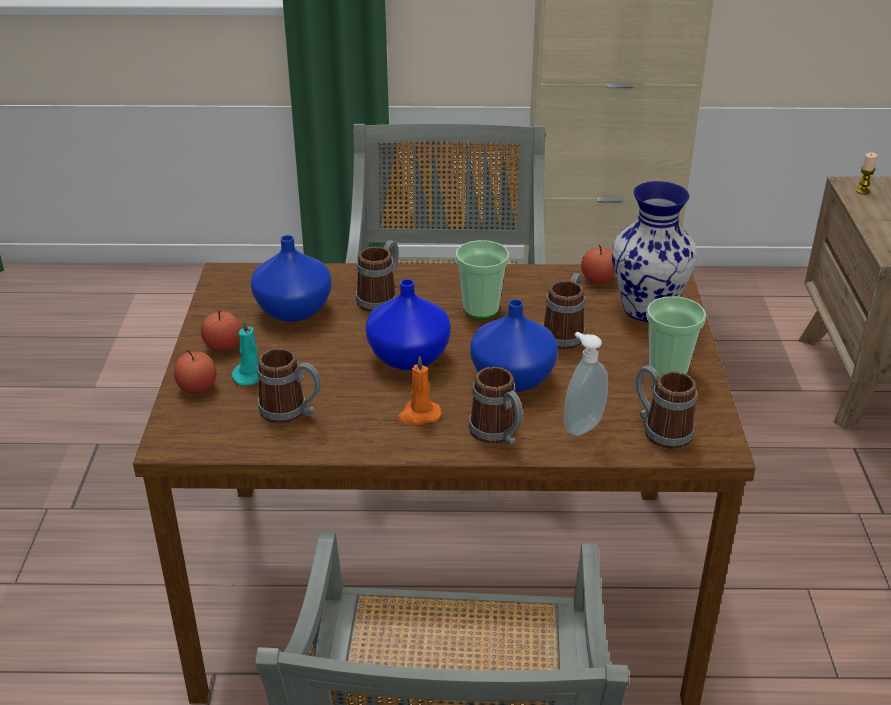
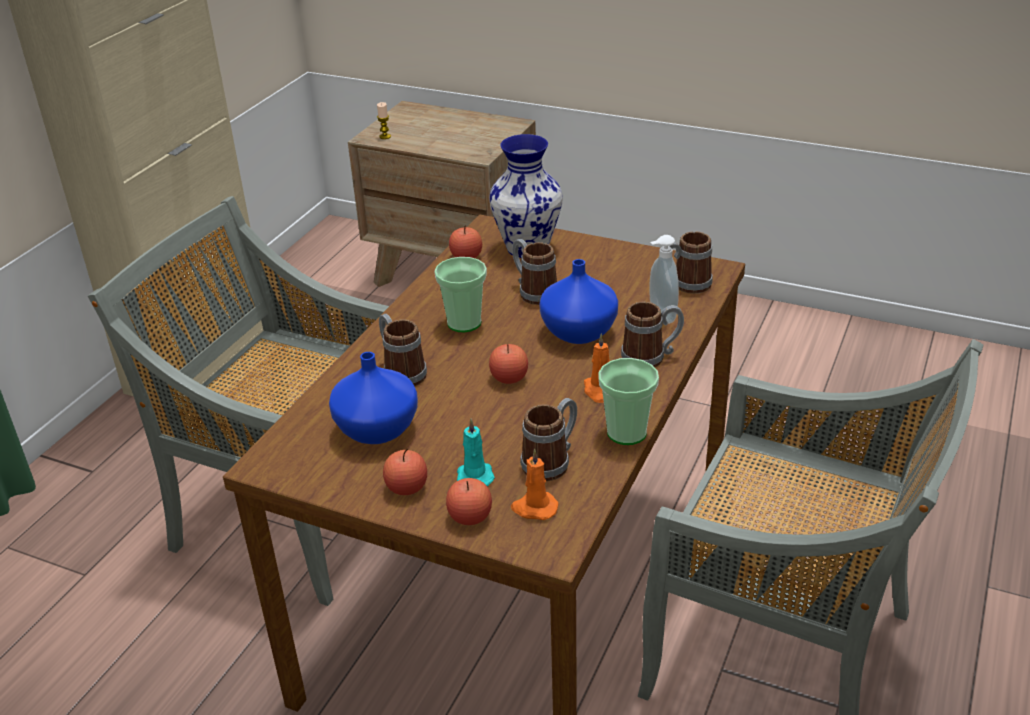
camera: 65 degrees left, 0 degrees up
(221, 418) = (534, 508): none -> orange candle
(407, 357) = (509, 378): blue vase -> apple
(668, 369) = (613, 262): cup -> cup (626, 432)

